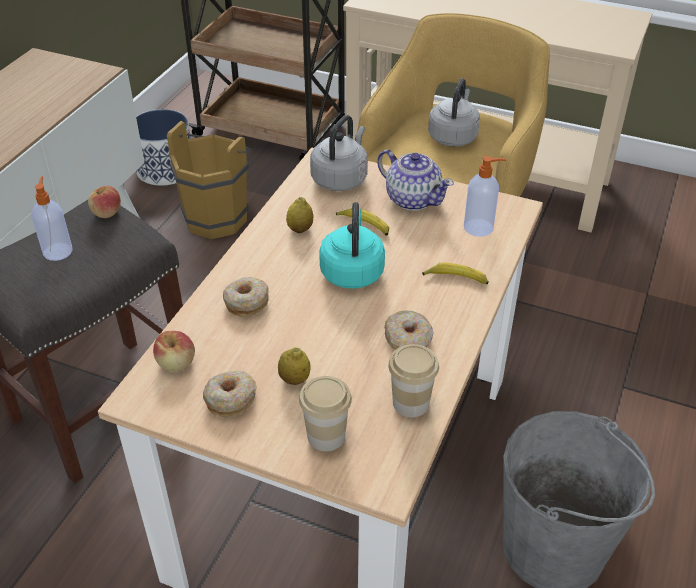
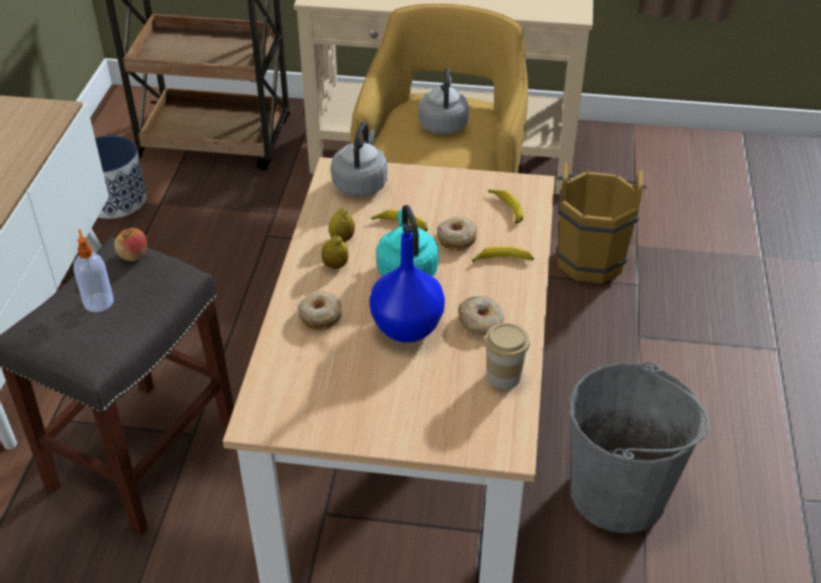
camera: 15 degrees left, 0 degrees up
(176, 363) = (278, 383): apple -> none
(219, 216) = (192, 240): brown bucket -> brown bucket (590, 257)
(230, 399) = (342, 405): donut -> donut (456, 239)
(294, 379) = (393, 377): lemon -> lemon (335, 265)
(326, 436) = (441, 420): cup -> none
(327, 332) = (406, 329): none -> blue vase
(412, 199) = (436, 192): teapot -> none
(479, 228) = (507, 209): soap dispenser -> banana

